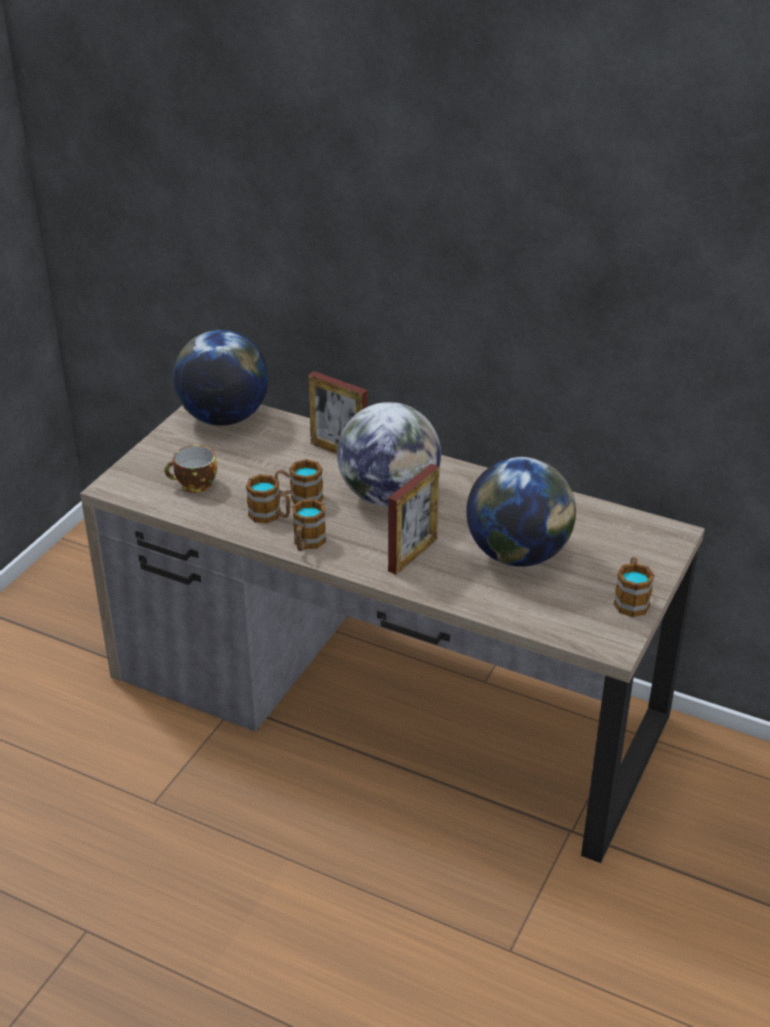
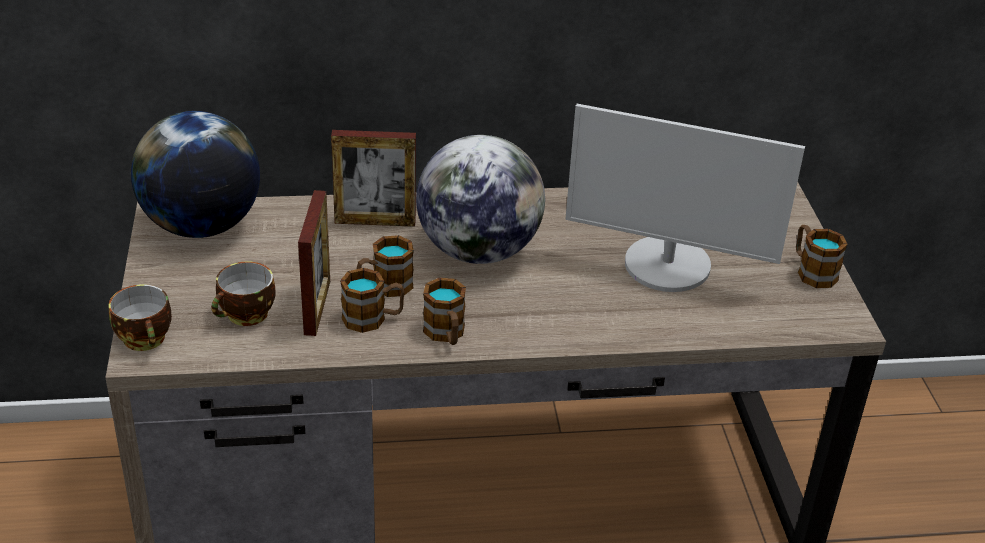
camera: 35 degrees left, 0 degrees up
(123, 478) = (146, 339): none -> cup
(413, 555) = (568, 304): picture frame -> picture frame (317, 307)
(517, 554) = (667, 266): globe -> monitor

